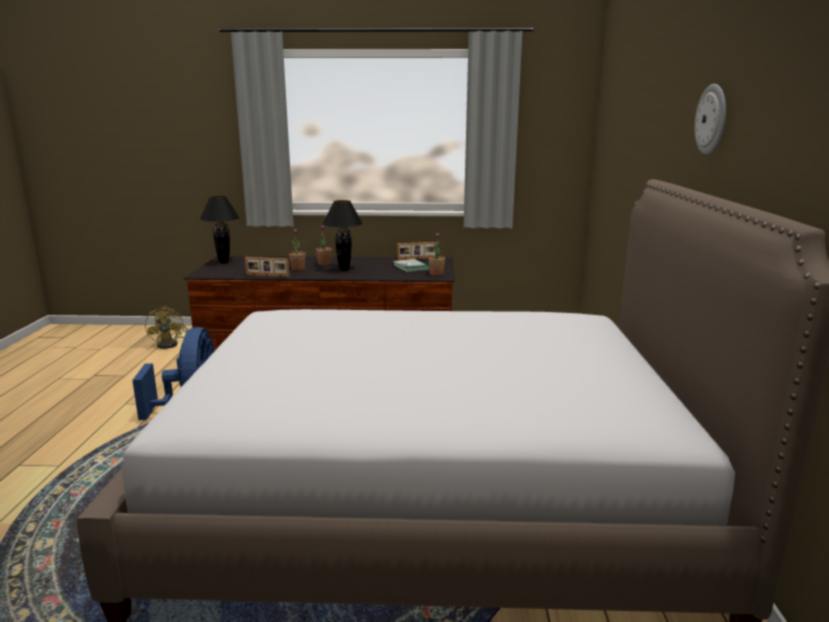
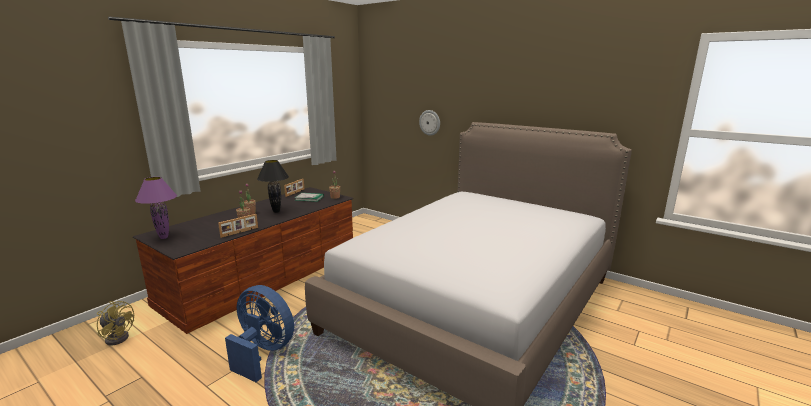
camera: 55 degrees left, 0 degrees up
(224, 262) = (164, 237): black table lamp -> purple table lamp
(712, 119) = (509, 94): wall clock -> wall clock (430, 122)

